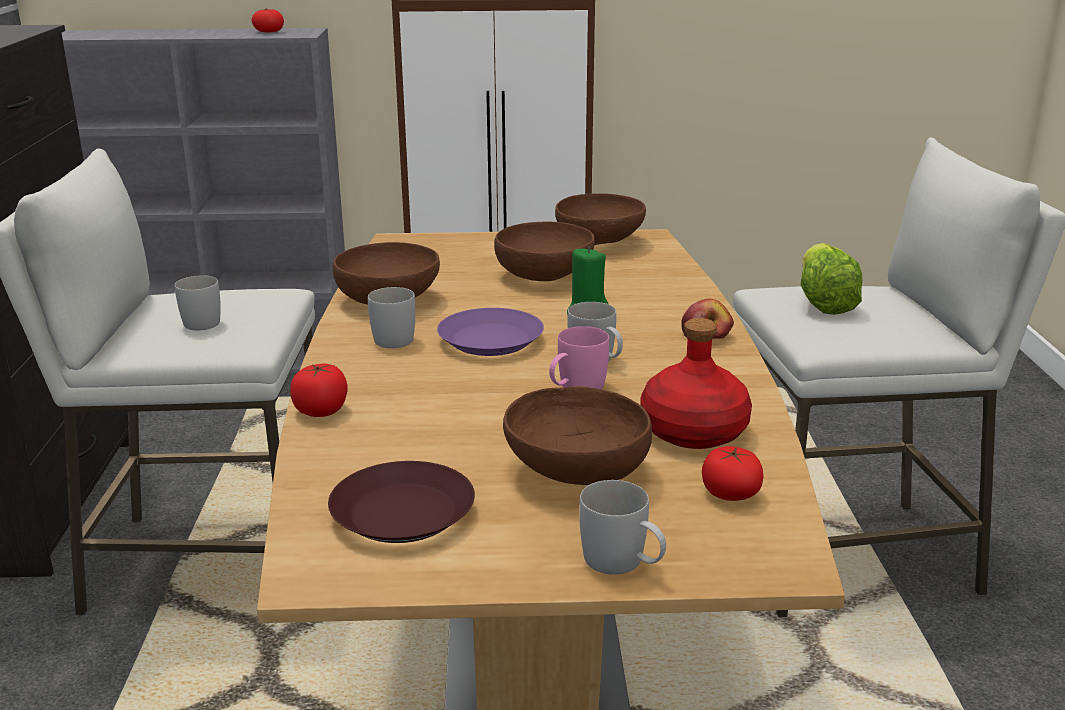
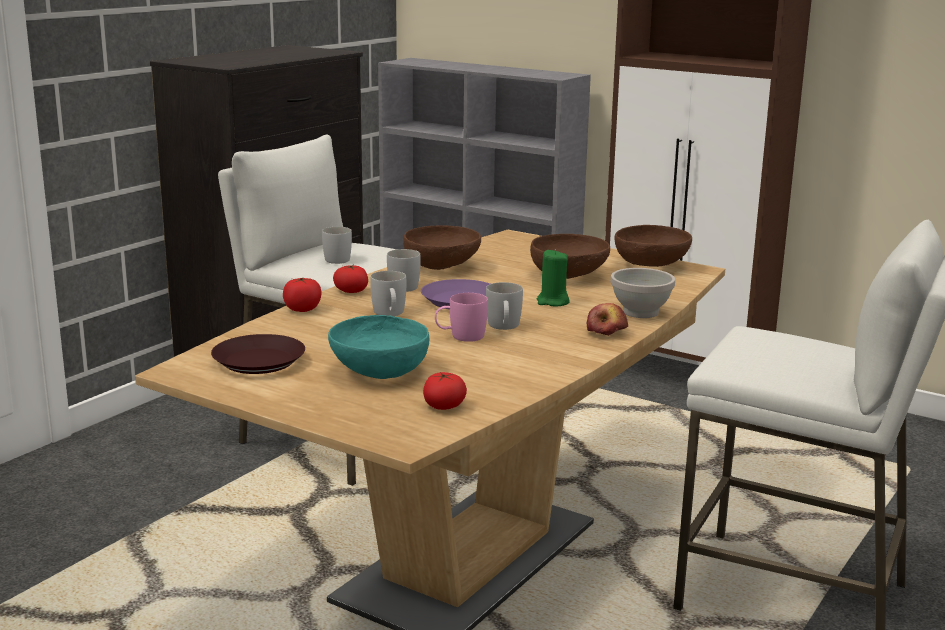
camera: 35 degrees right, 5 degrees down
(269, 32) = (540, 73): tomato -> tomato (351, 291)
(575, 471) = (379, 371): brown bowl -> turquoise bowl
(623, 564) = (322, 413): white mug -> white mug (389, 314)
(689, 300) = (640, 312): none -> white bowl
(695, 431) = (487, 375): red bottle -> none
(823, 302) = (778, 346): lettuce -> none

